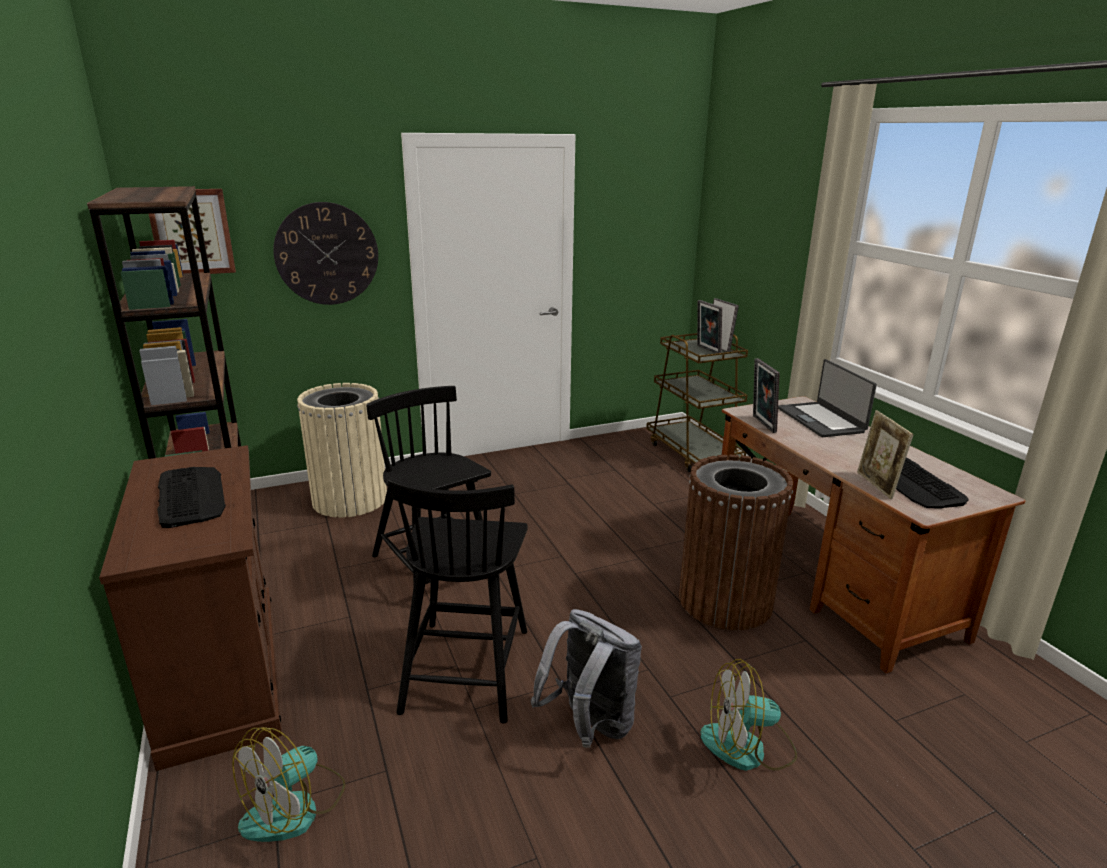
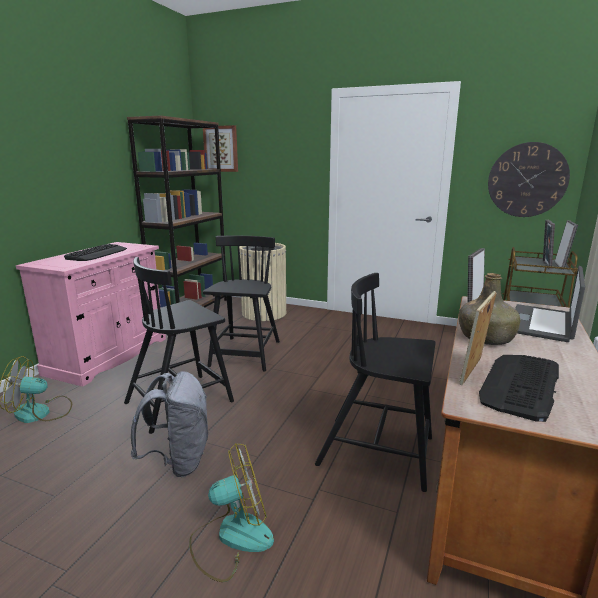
camera: 45 degrees right, 5 degrees down
(223, 673) = (108, 355): brown cabinet -> pink cabinet
(327, 254) = (282, 165): wall clock -> wall clock (527, 180)
(725, 601) = (378, 452): brown trash can -> black chair
(748, 747) = (231, 537): fan -> fan turned 120 degrees clockwise
(822, 449) = (486, 338): none -> green bottle

